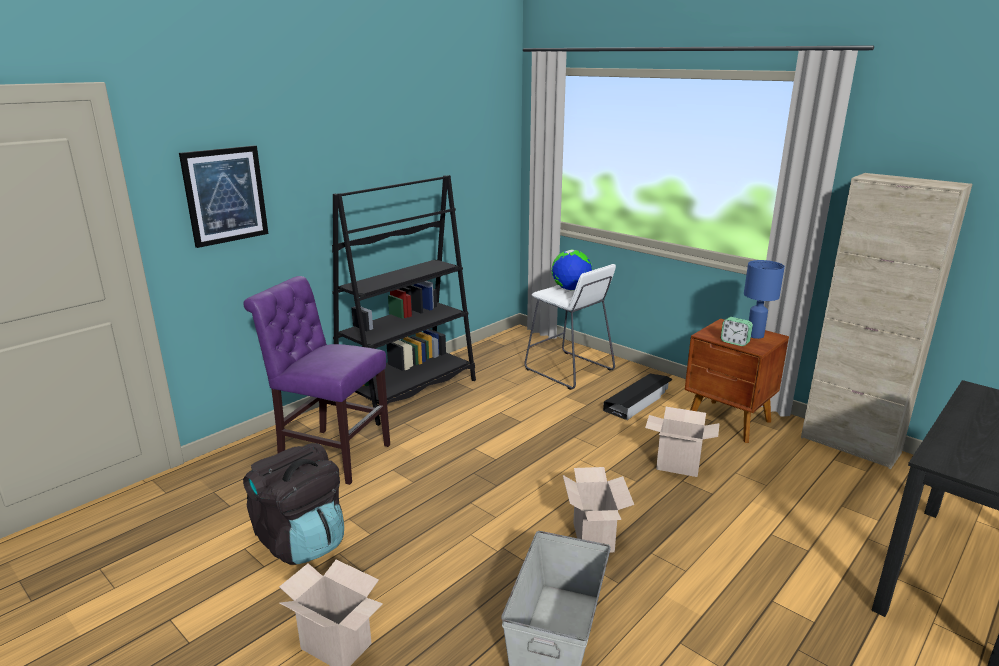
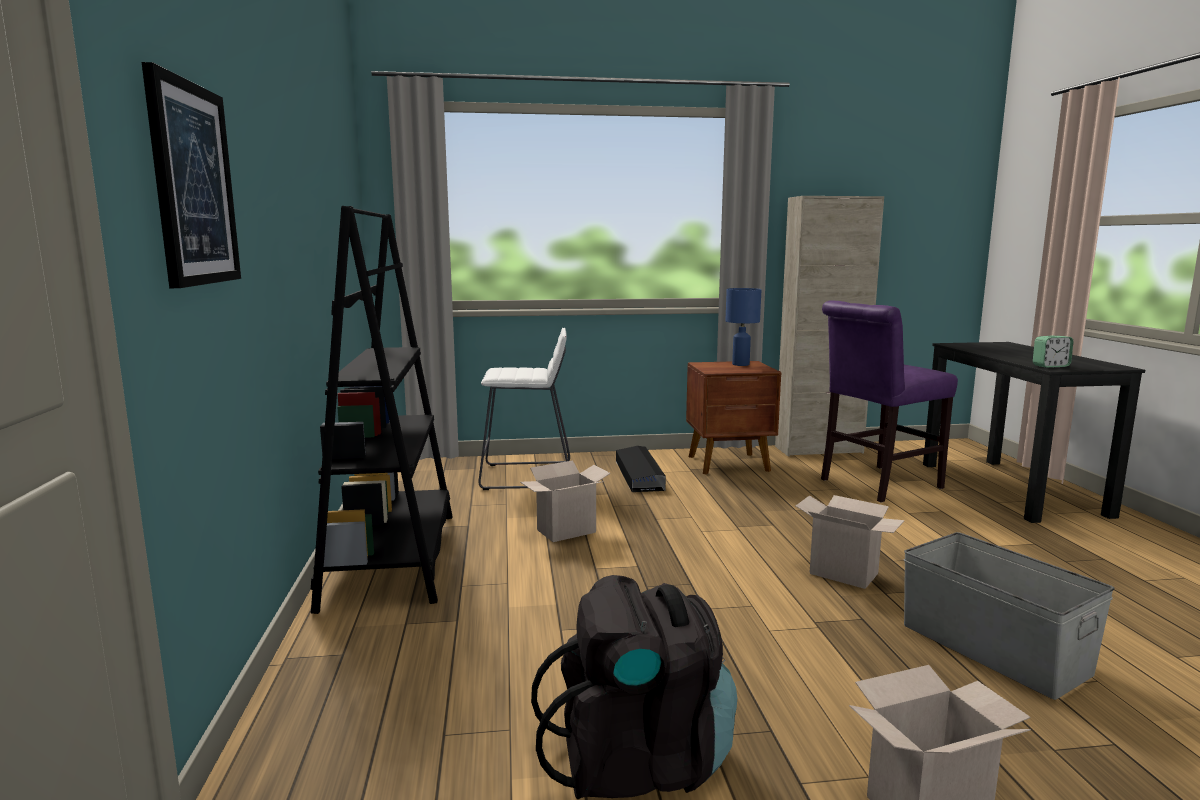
camera: 50 degrees left, 10 degrees down
(330, 454) = (443, 661): purple chair -> purple chair (875, 485)
(570, 289) = (515, 370): globe -> none
(676, 466) = (769, 503): cardboard box -> cardboard box (565, 532)
(735, 342) = (743, 370): alarm clock -> alarm clock (1050, 366)

